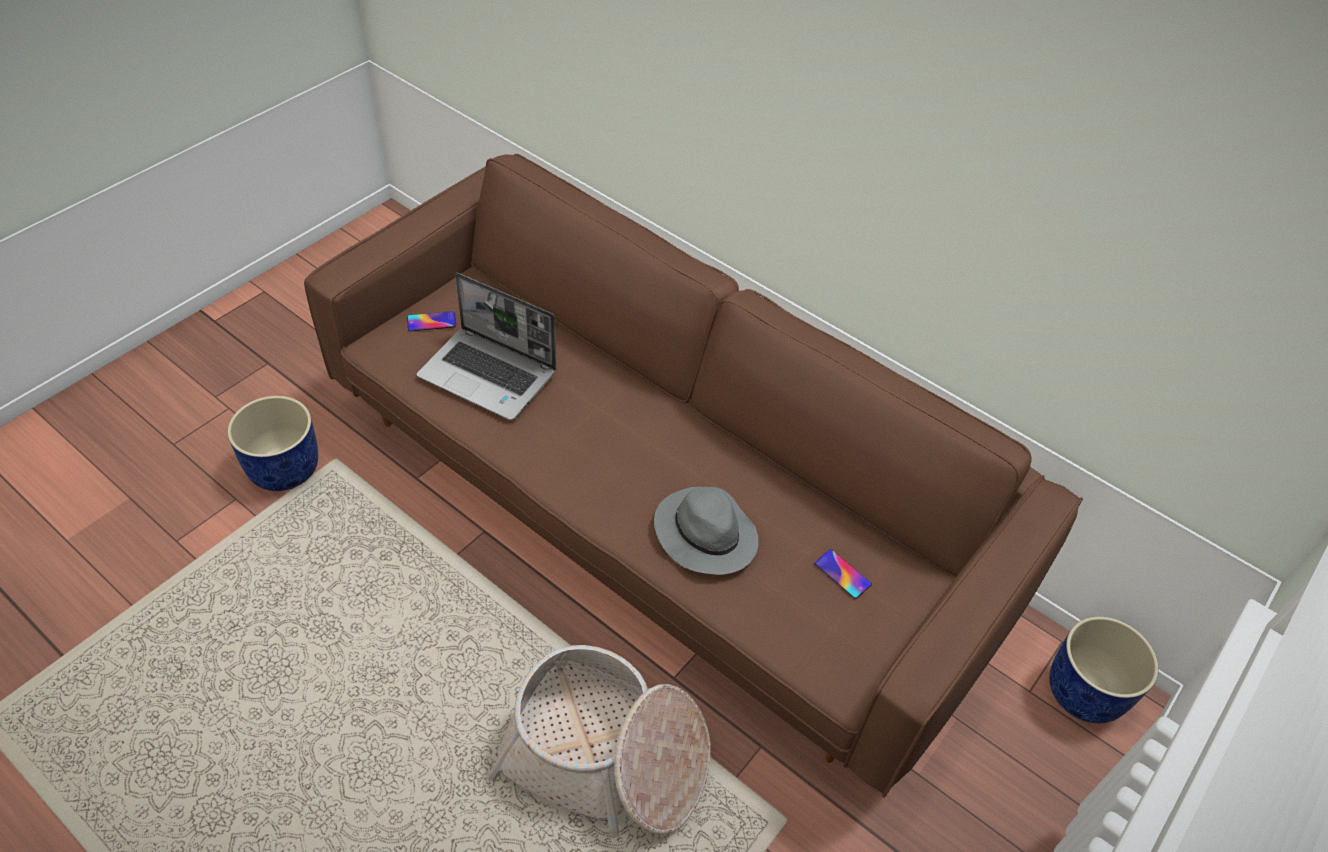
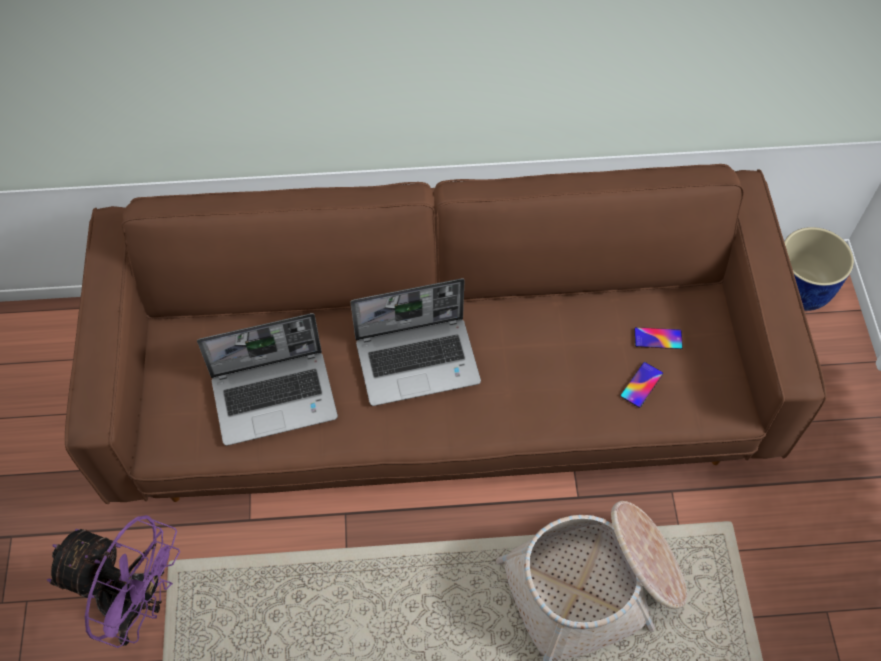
camera: 40 degrees left, 10 degrees up
(285, 468) = (137, 604): blue planter -> purple fan
(431, 321) = (177, 392): phone -> phone (641, 385)
(621, 432) = (419, 361): none -> laptop
(704, 533) = (552, 386): grey hat -> none

